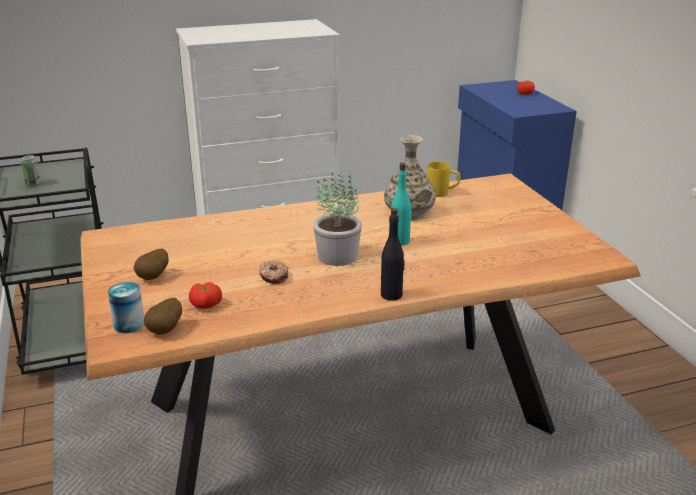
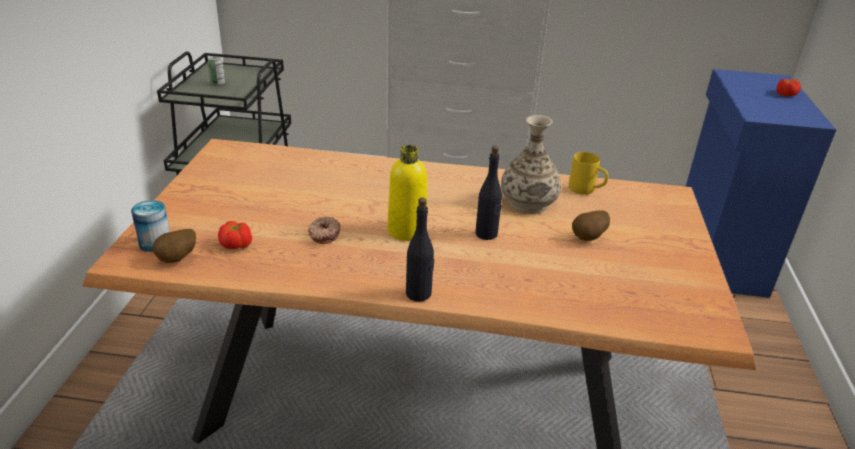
camera: 25 degrees right, 5 degrees up
(154, 277) = (222, 201): potato -> potato (589, 238)
(337, 255) = (407, 230): potted plant -> yellow bottle
(400, 241) = (486, 234): turquoise bottle -> black bottle

